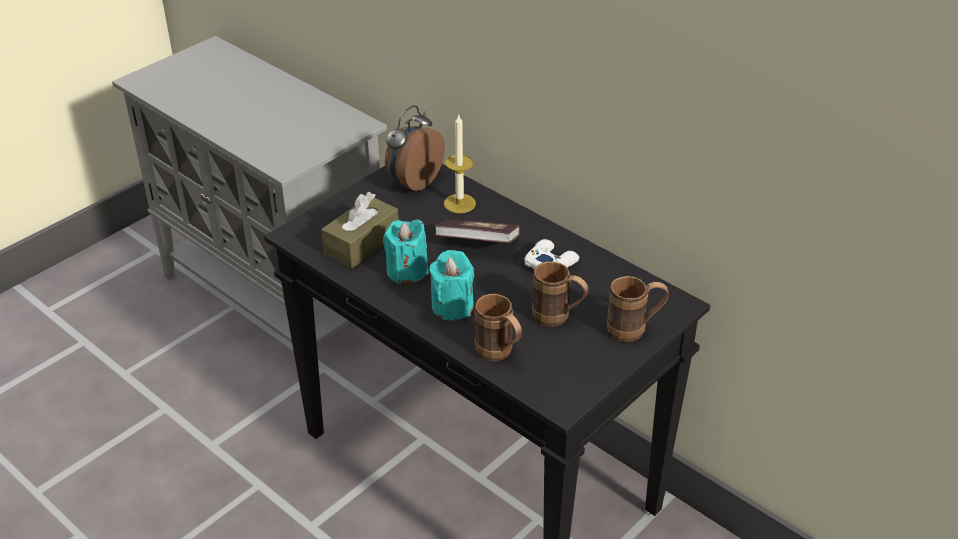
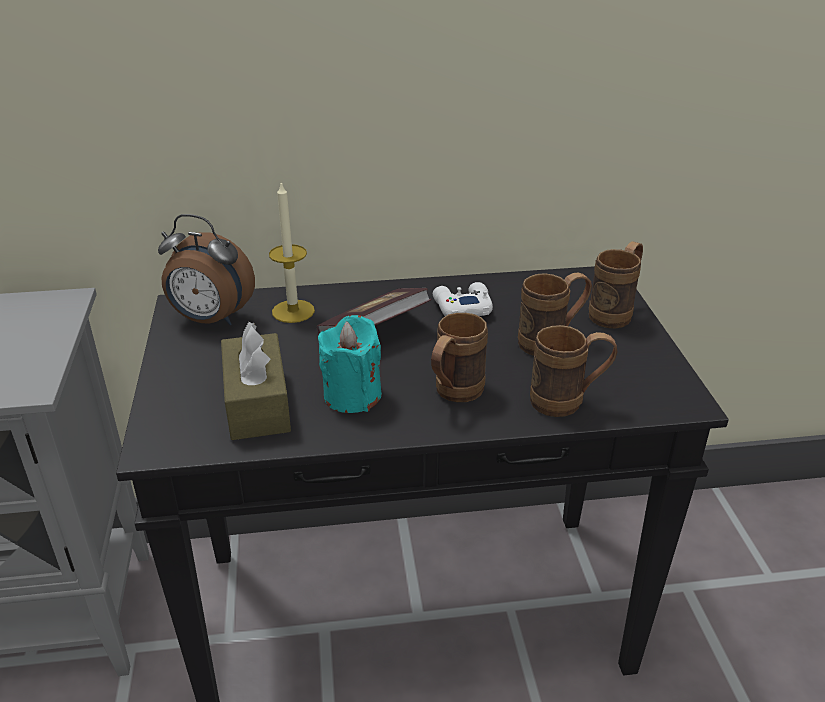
camera: 50 degrees left, 5 degrees down
(413, 181) = (210, 320): alarm clock -> alarm clock turned 60 degrees counterclockwise
(452, 306) = (453, 395): turquoise candle -> brown mug

